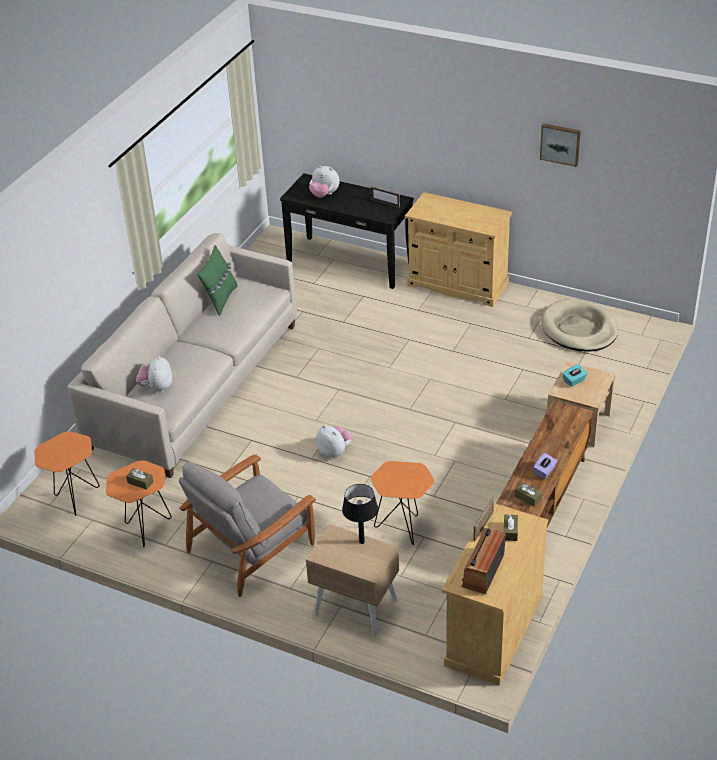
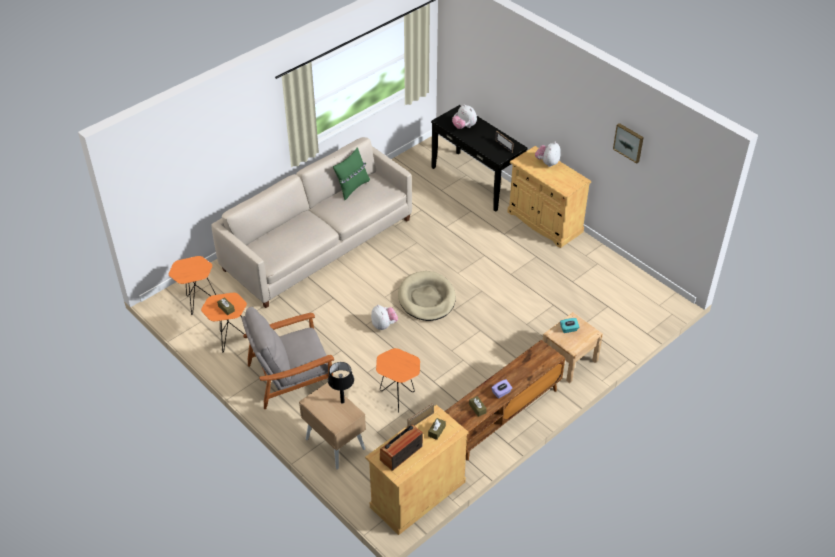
camera: 20 degrees right, 5 degrees up
(157, 387) = (274, 242): plush toy -> plush toy (547, 163)
(578, 329) = (614, 286): beige dog bed -> beige dog bed (426, 298)

